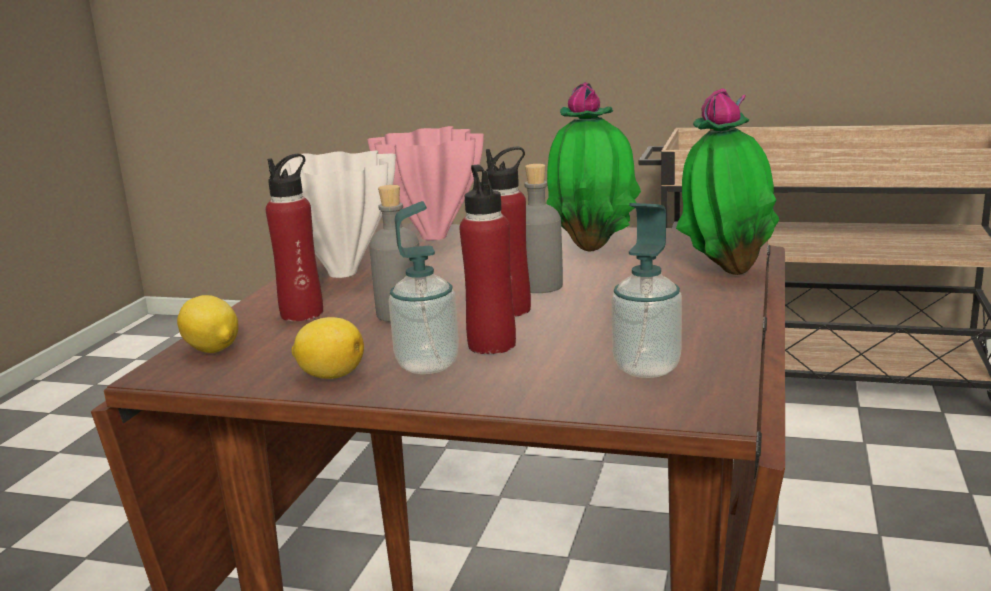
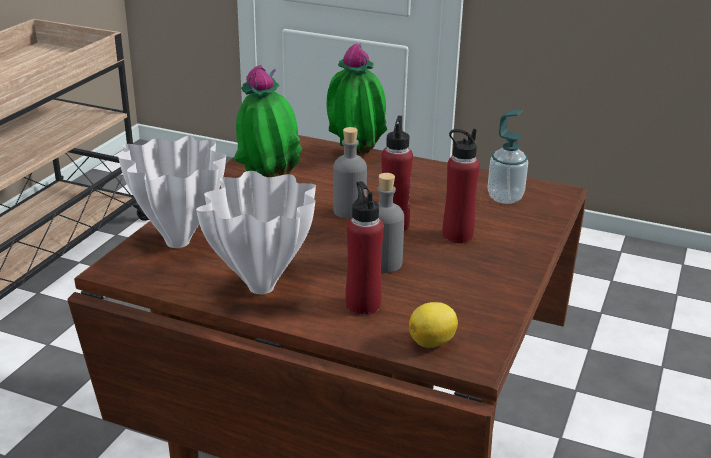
camera: 85 degrees left, 10 degrees up
(330, 375) = (495, 291): lemon -> none
(427, 365) = (485, 257): soap dispenser -> none
(433, 237) = (179, 243): pink vase -> white vase

